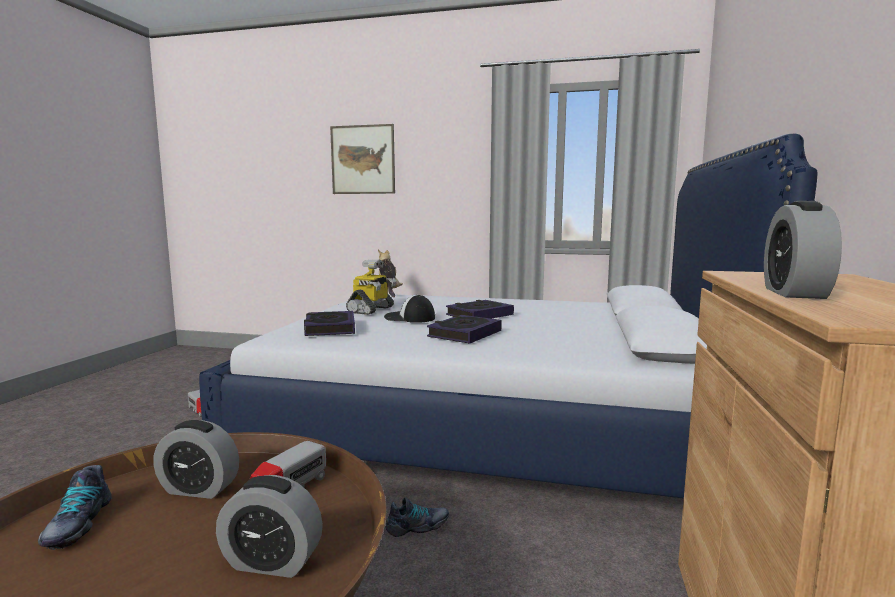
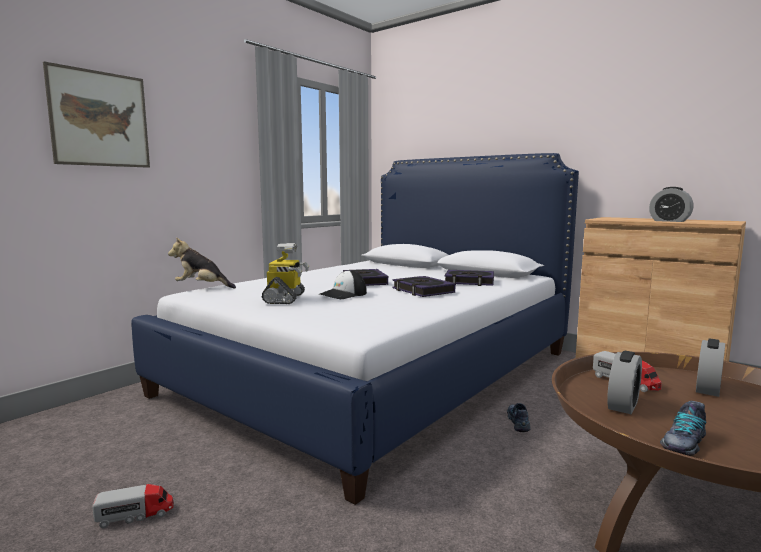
camera: 65 degrees left, 0 degrees up
(76, 524) = (683, 443): shoe -> shoe turned 120 degrees clockwise
(330, 328) = (352, 313): book -> book (469, 282)
(371, 310) = (285, 298): toy robot -> toy robot turned 45 degrees clockwise

